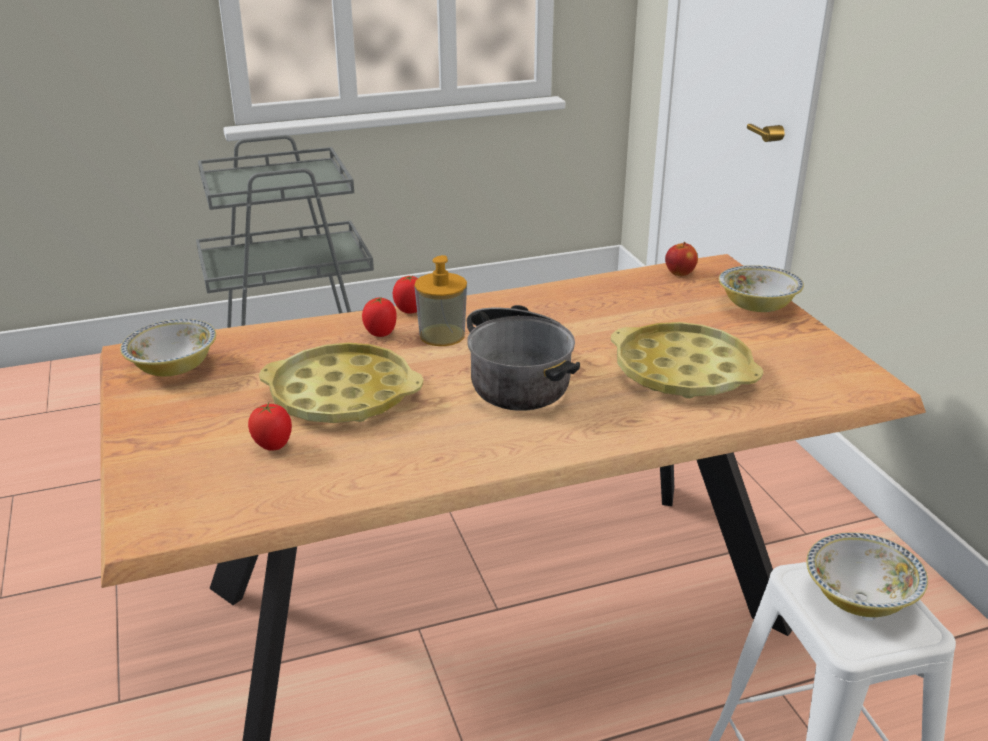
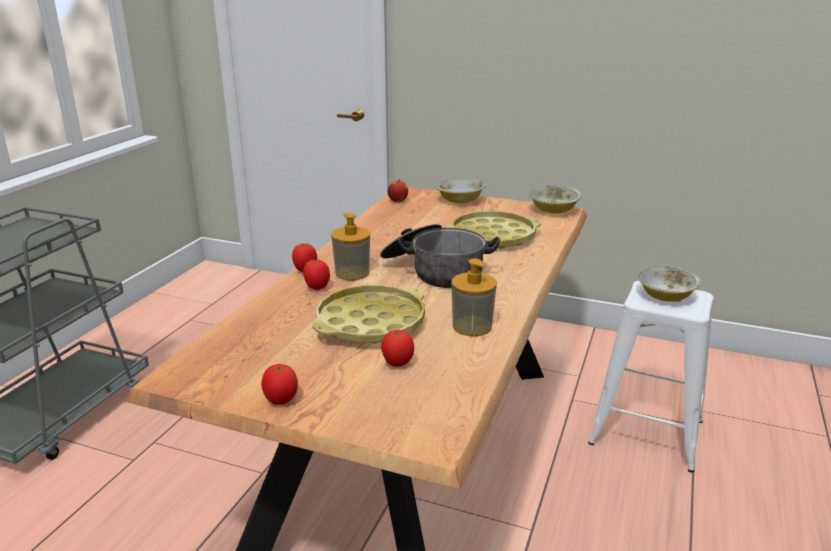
camera: 50 degrees left, 5 degrees down
(142, 419) = (281, 401): none -> tomato
(173, 367) = (226, 367): bowl -> bowl (553, 210)
(412, 455) = (472, 326): none -> soap dispenser

